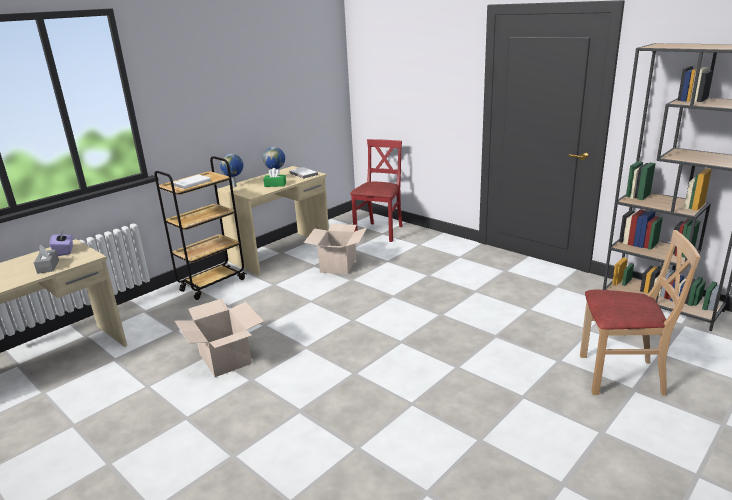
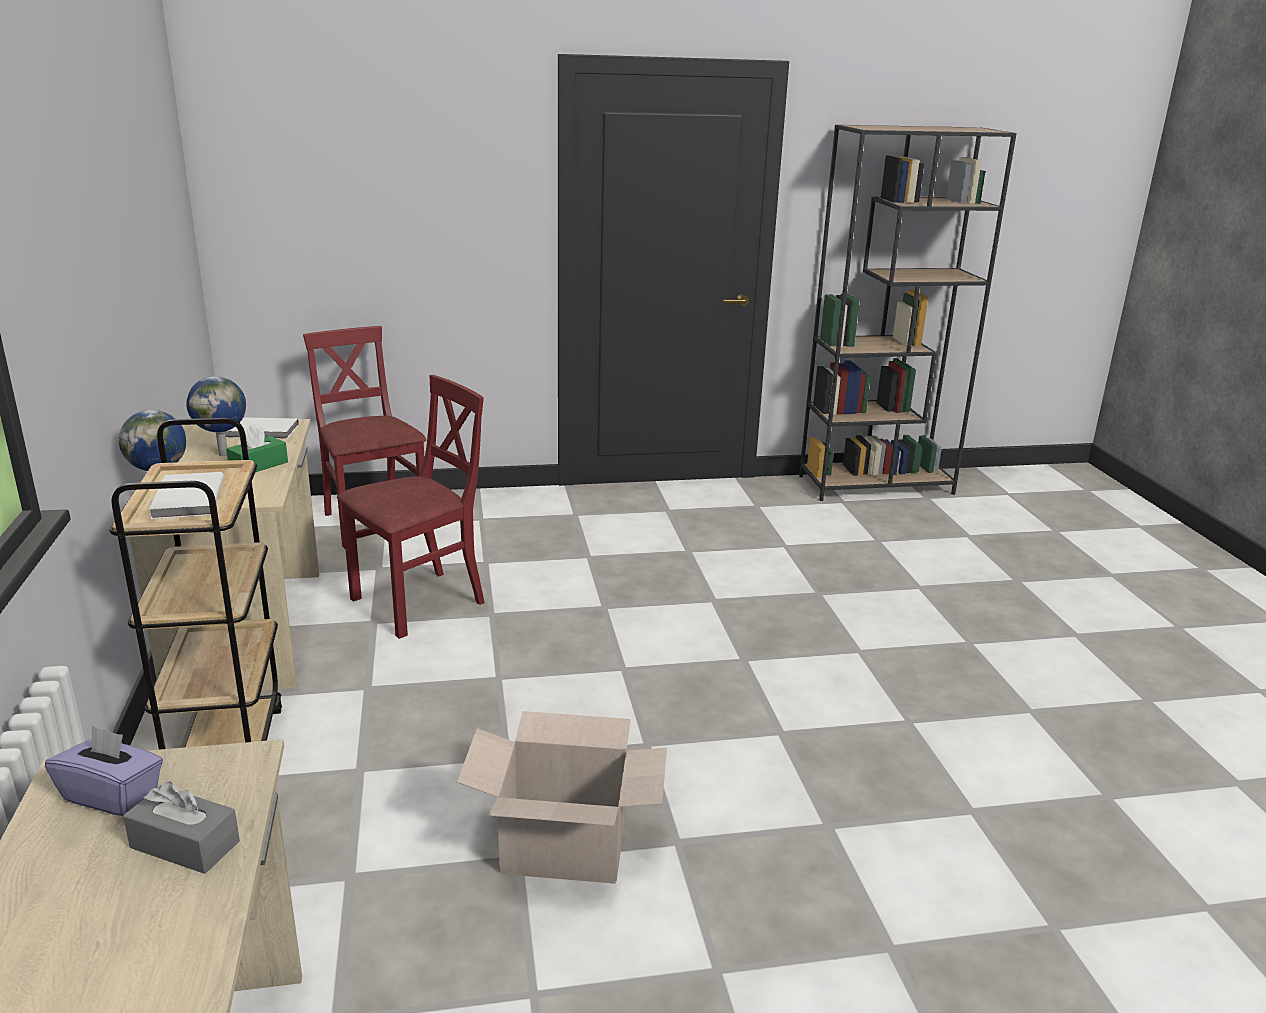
camera: 55 degrees left, 0 degrees up
(338, 265) = (418, 602): cardboard box -> red chair
(620, 375) = (985, 573): beige chair -> none

